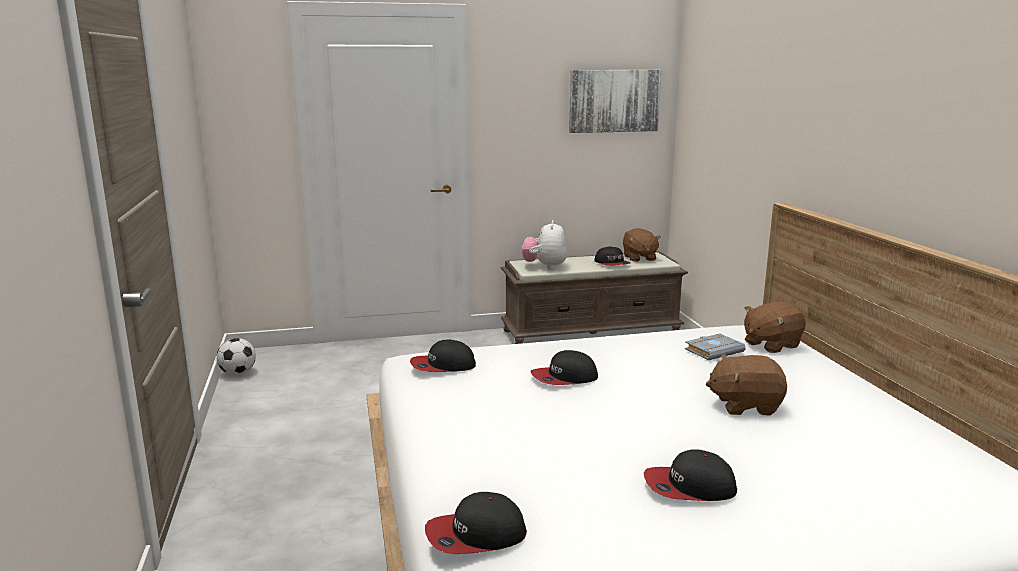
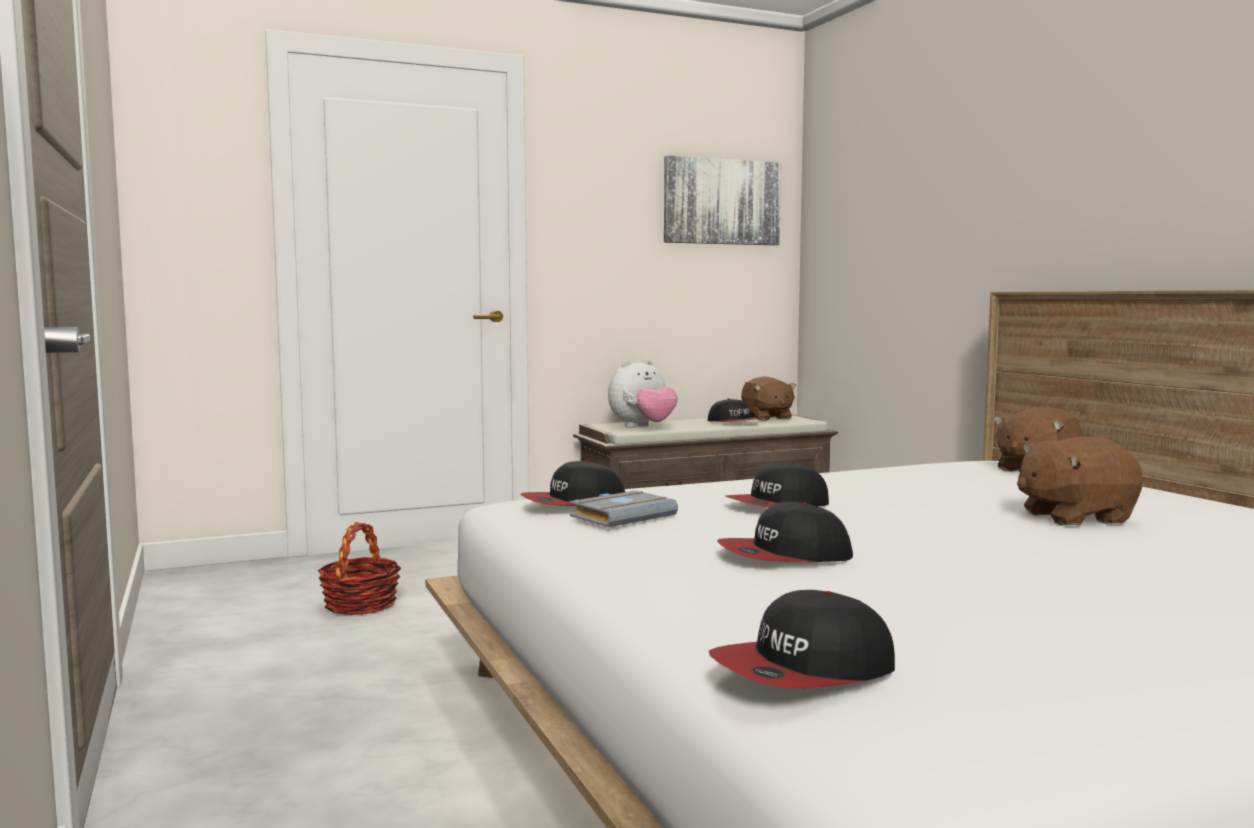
camera: 10 degrees left, 10 degrees down
(238, 373) = (169, 597): football -> none
(346, 388) = (360, 605): none -> basket
(545, 267) = (642, 427): plush toy -> plush toy turned 120 degrees counterclockwise
(689, 487) = (1098, 594): cap -> cap (784, 556)
(713, 350) = (966, 476): grey book -> grey book (623, 516)

